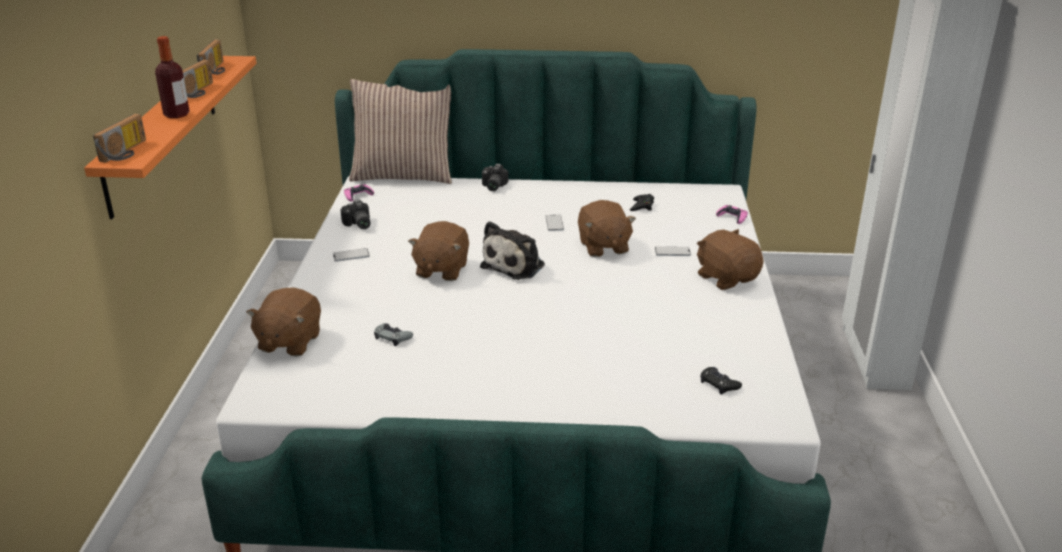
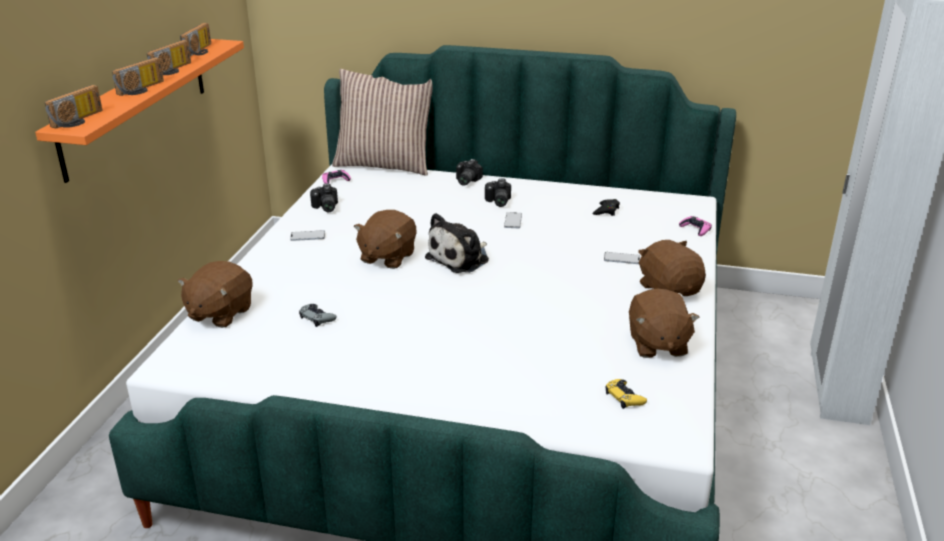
camera: 10 degrees right, 0 degrees up
(176, 114) = (142, 89): bottle -> radio
(532, 205) = (497, 202): none -> camera
(603, 247) = (553, 248): brown plush toy -> brown plush toy (657, 344)
(719, 384) = (624, 397): black game controller -> yellow game controller

